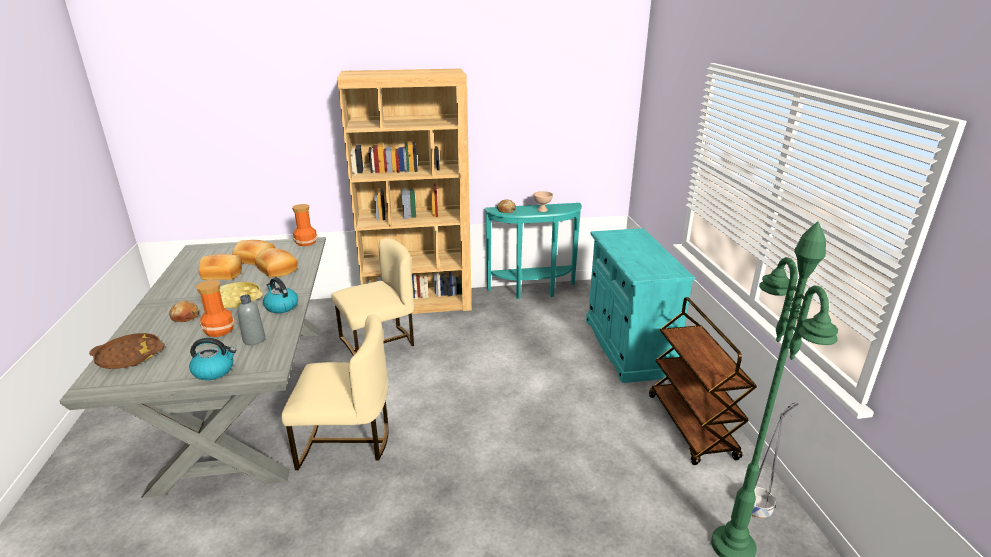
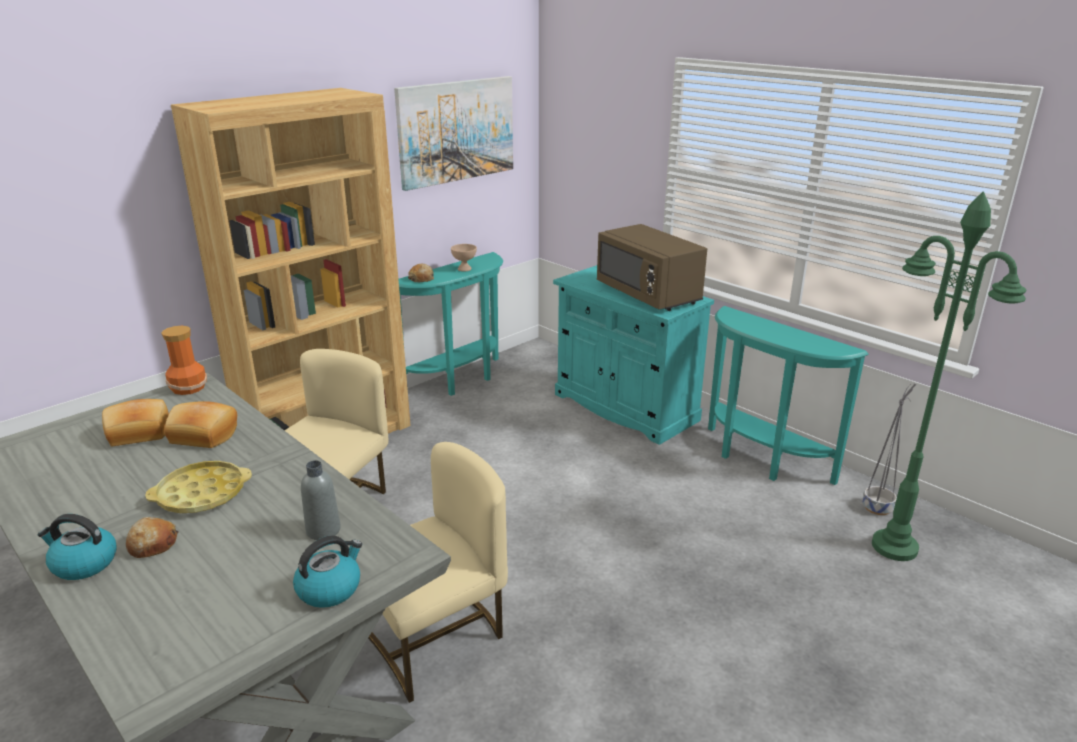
camera: 35 degrees left, 0 degrees up
(129, 356) = (147, 631): brown tray -> none
(218, 330) = (245, 541): vase -> none
(223, 274) = (115, 469): bread -> none
(281, 306) = (293, 478): kettle -> kettle (83, 564)
(557, 107) = (456, 131): none -> picture
(645, 259) = (648, 294): none -> brown microwave
(691, 426) = (760, 461): brown cart -> turquoise console table

